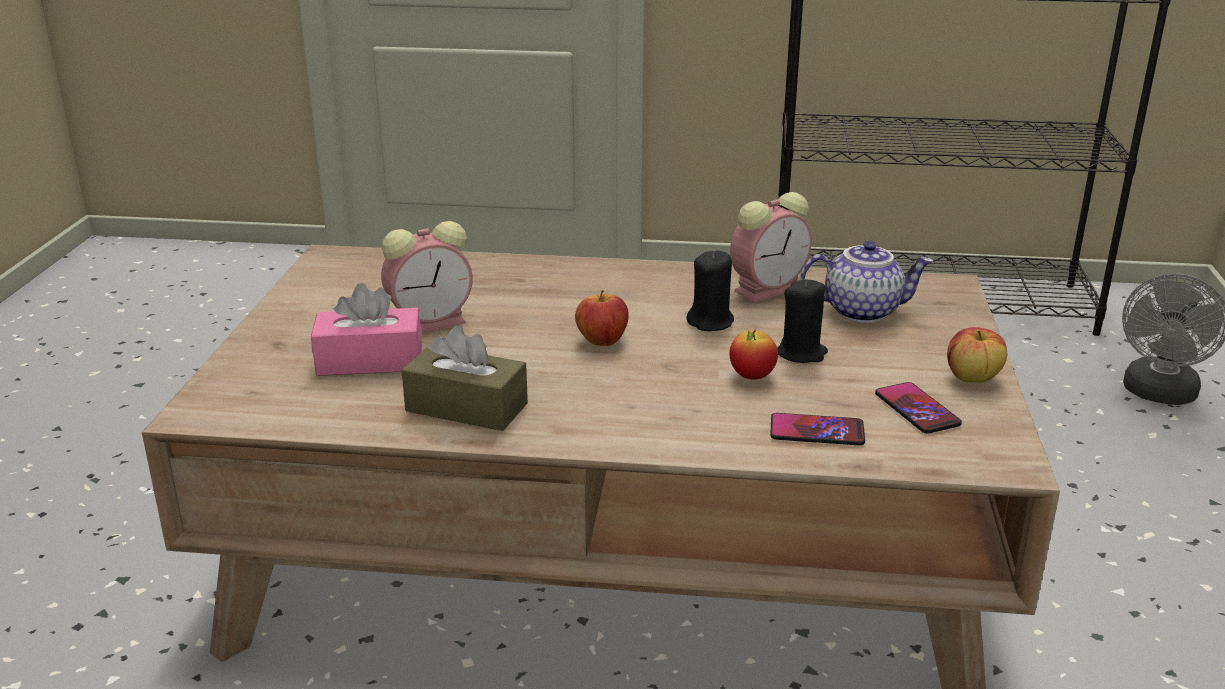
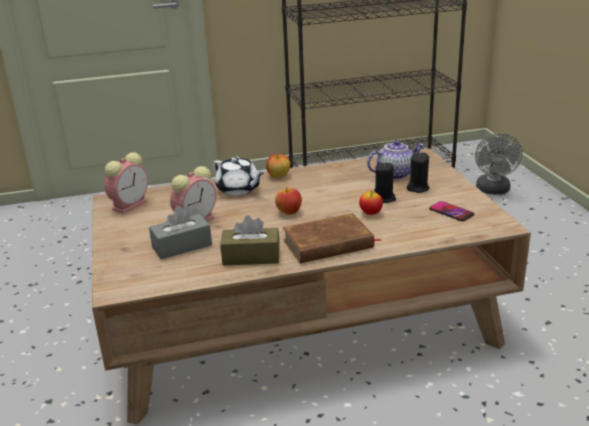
camera: 20 degrees left, 0 degrees up
(370, 361) = (182, 246): pink tissue box -> grey tissue box
(550, 282) = (238, 189): none -> white teapot
(623, 417) = (328, 244): none -> brown book
(711, 322) = (332, 193): black candle -> black candle (418, 188)
(769, 289) = (345, 172): alarm clock -> alarm clock (130, 204)
(817, 431) = (417, 231): phone -> none
(972, 378) = (463, 194): apple -> apple (278, 176)

